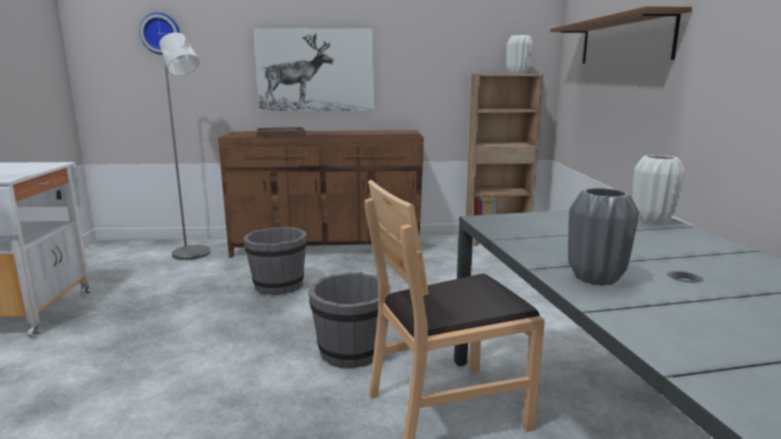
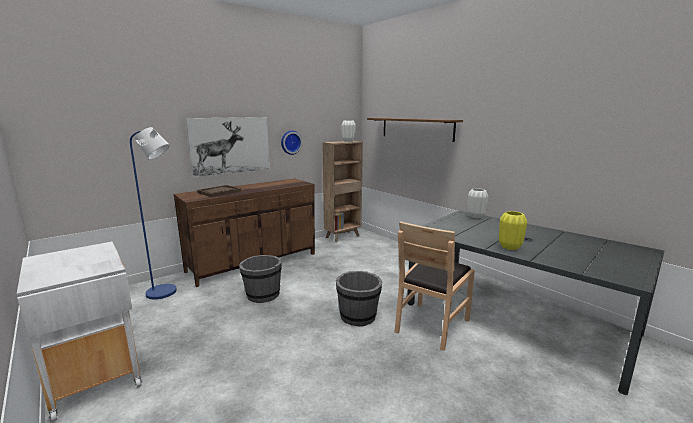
camera: 35 degrees left, 0 degrees up
(161, 34) = (107, 123): wall clock -> wall clock (290, 142)
(195, 255) = (166, 292): grey floor lamp -> blue floor lamp
(596, 278) = (510, 247): grey vase -> yellow vase

